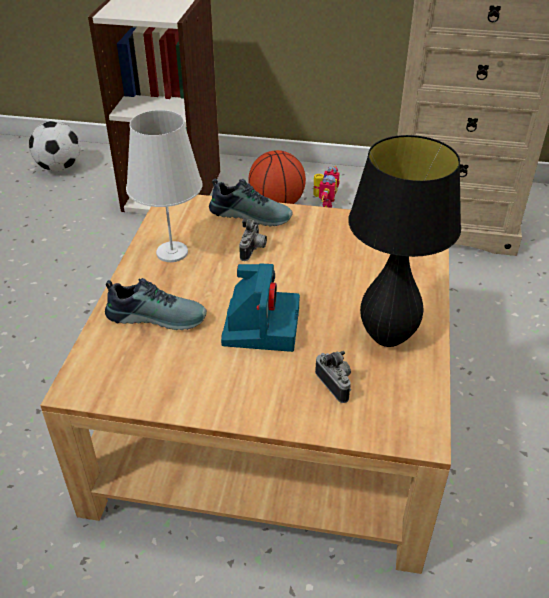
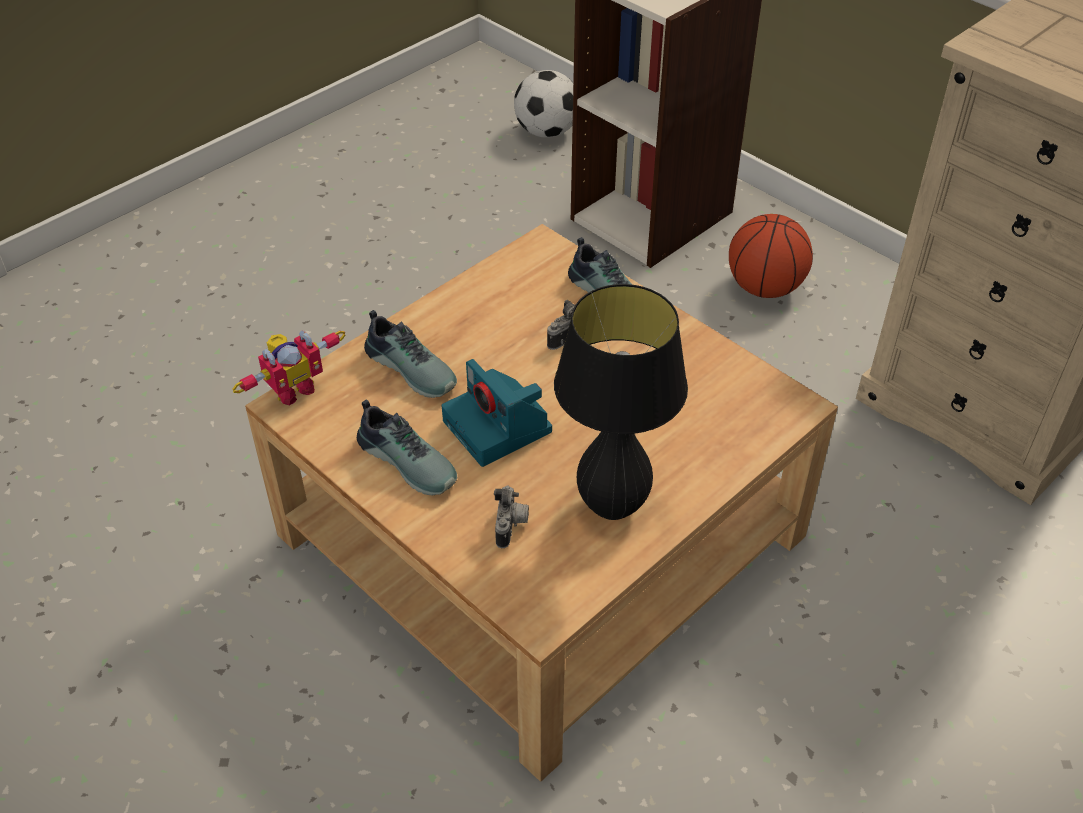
camera: 35 degrees right, 5 degrees up
(171, 253) = (487, 305): white table lamp -> none
(218, 378) = (409, 460): none -> shoe
(260, 325) = (499, 427): camera -> camera turned 105 degrees clockwise
(324, 202) = (830, 311): toy robot -> toy robot (292, 389)

